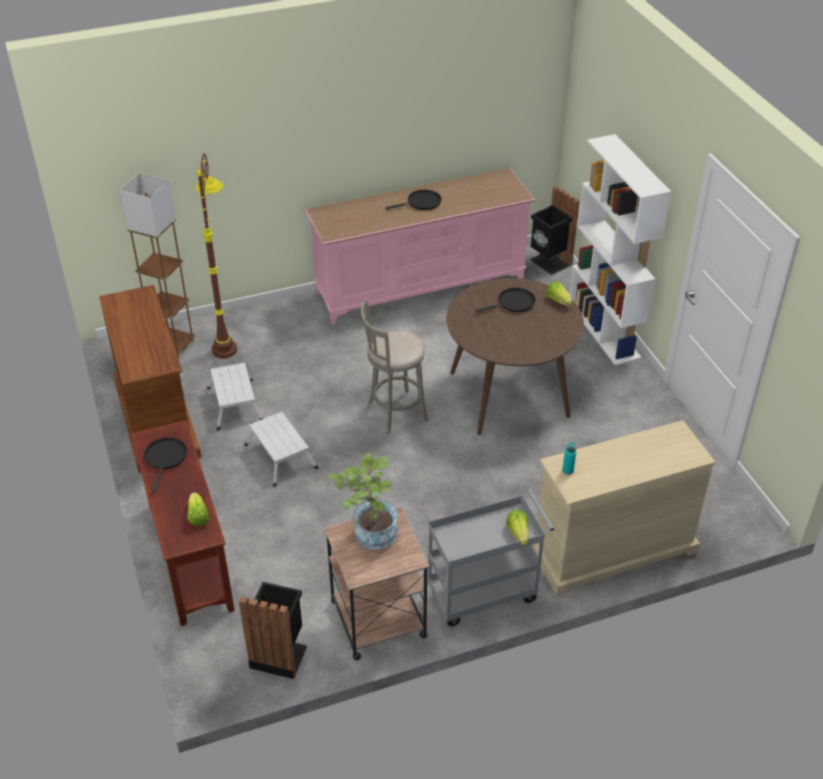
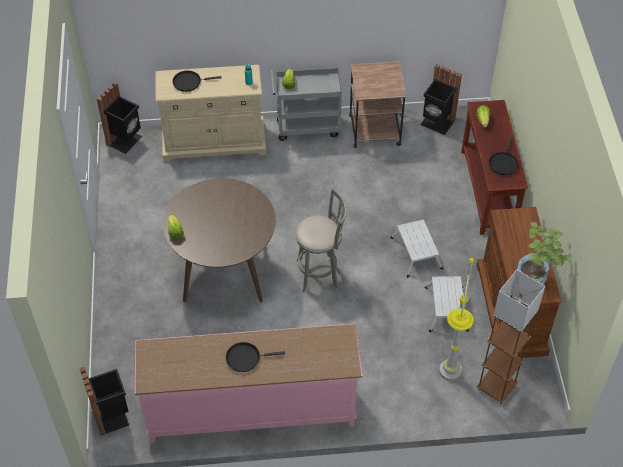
camera: 165 degrees left, 10 degrees up
(226, 336) = (447, 387): brown floor lamp -> grey floor lamp
(369, 534) = (380, 87): potted plant -> potted plant (535, 279)
(514, 303) = (212, 236): black frying pan -> black frying pan (189, 82)
(604, 330) = (111, 317): white bookcase -> none
(736, 522) = (125, 140): none -> black trash can

